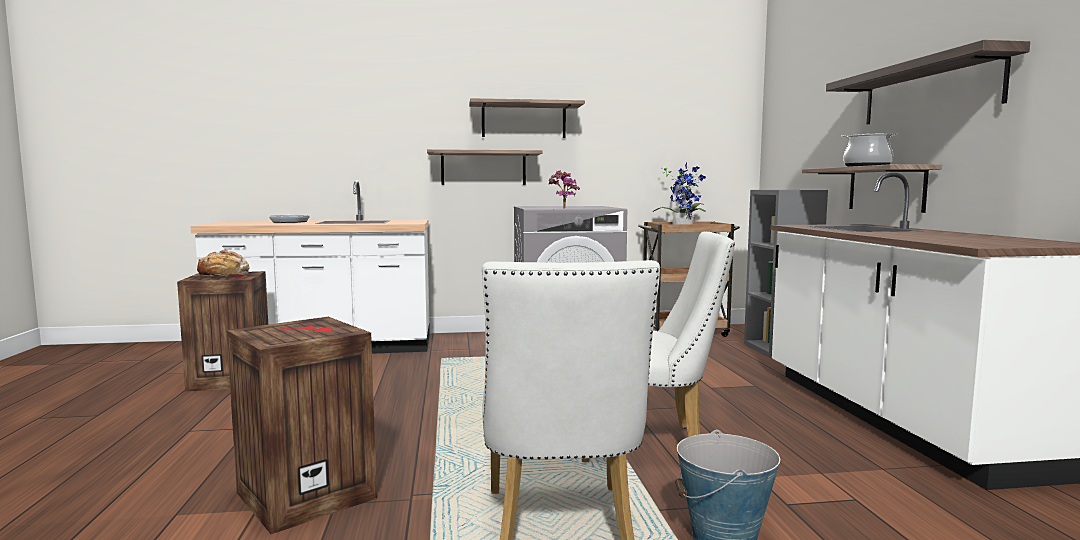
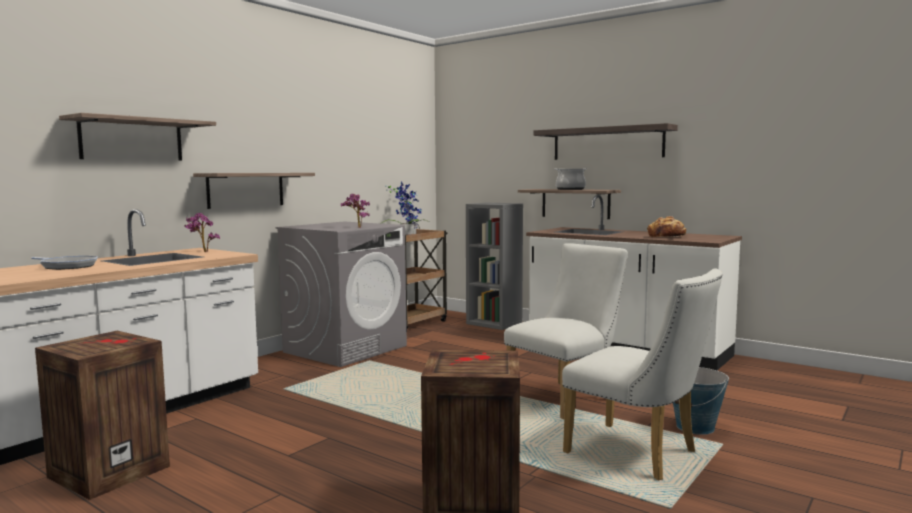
camera: 45 degrees left, 0 degrees up
(223, 276) = (102, 343): bread -> bread (667, 237)
(405, 221) = (202, 252): none -> potted plant
(523, 120) = (278, 142): shelf -> shelf (132, 140)

